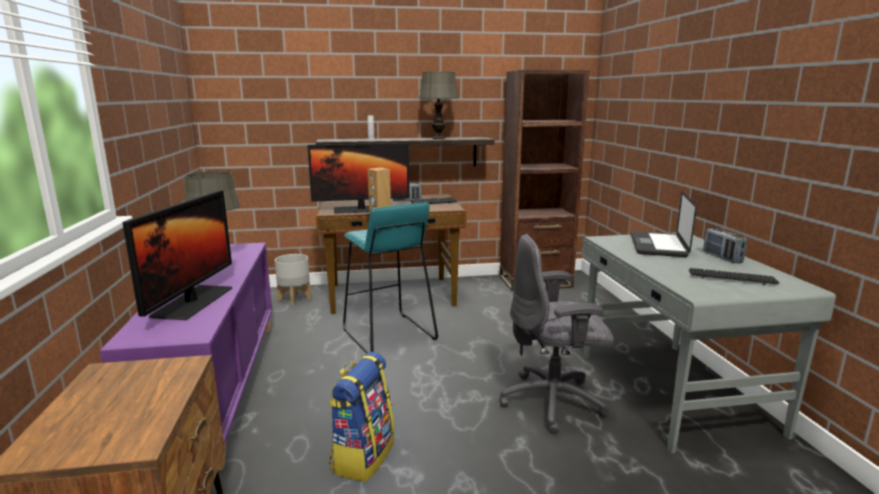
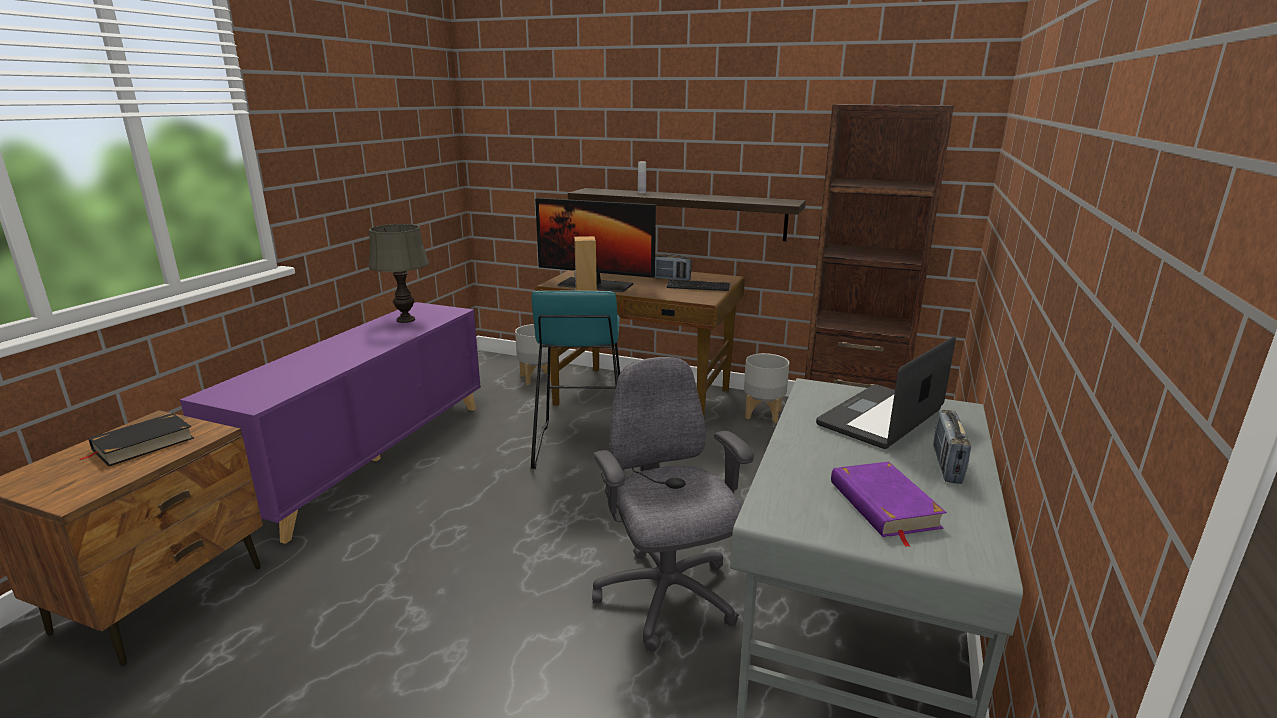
camera: 30 degrees right, 5 degrees up
(130, 389) = (143, 444): none -> black book
(193, 302) = (309, 367): monitor -> none
(362, 456) = (401, 579): backpack -> none
(438, 138) = (725, 199): grey table lamp -> none
(481, 288) = (763, 414): none -> grey planter
(553, 402) = (667, 598): grey office chair -> grey office chair turned 45 degrees clockwise
(731, 278) = (883, 505): keyboard -> purple book

